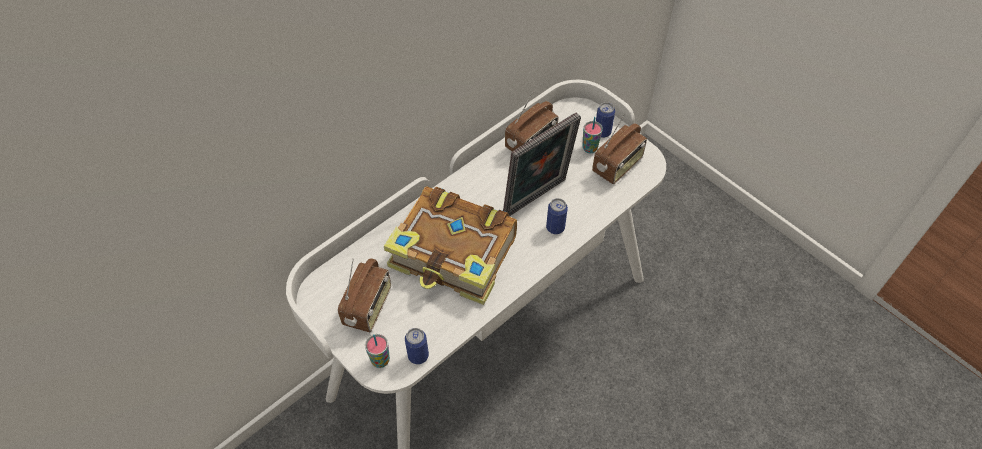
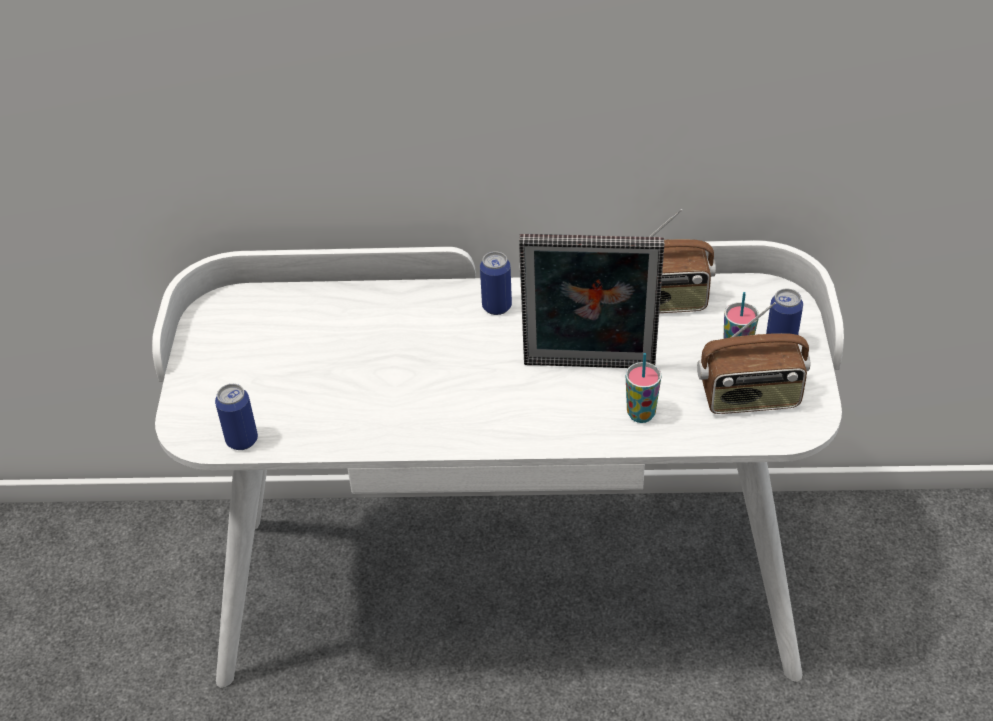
camera: 45 degrees right, 10 degrees down
(368, 307) = (254, 356): radio -> none
(380, 360) = (199, 417): cup -> cup (641, 414)
(454, 255) = (410, 365): book -> none
(555, 227) = (571, 415): can -> can (497, 306)

